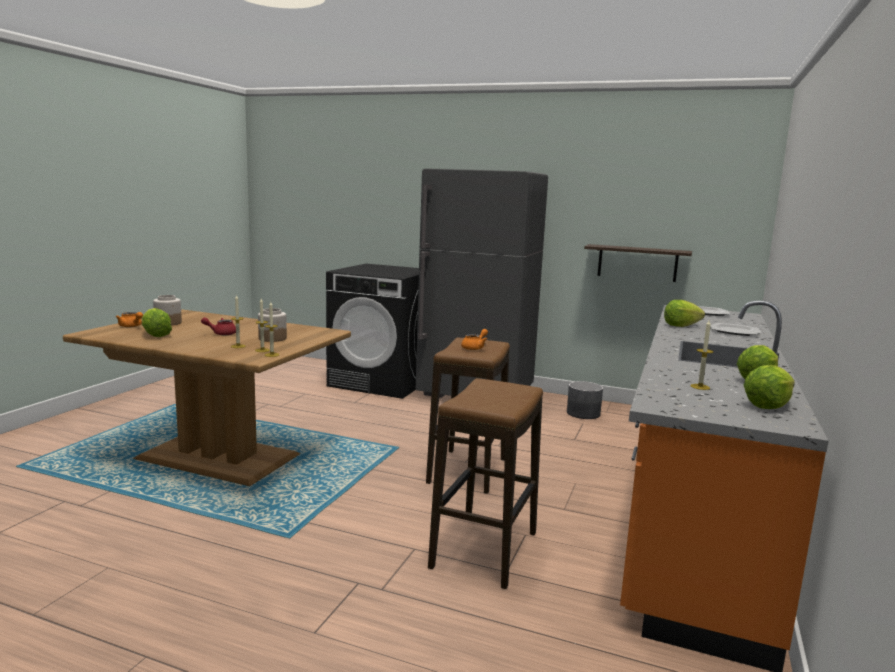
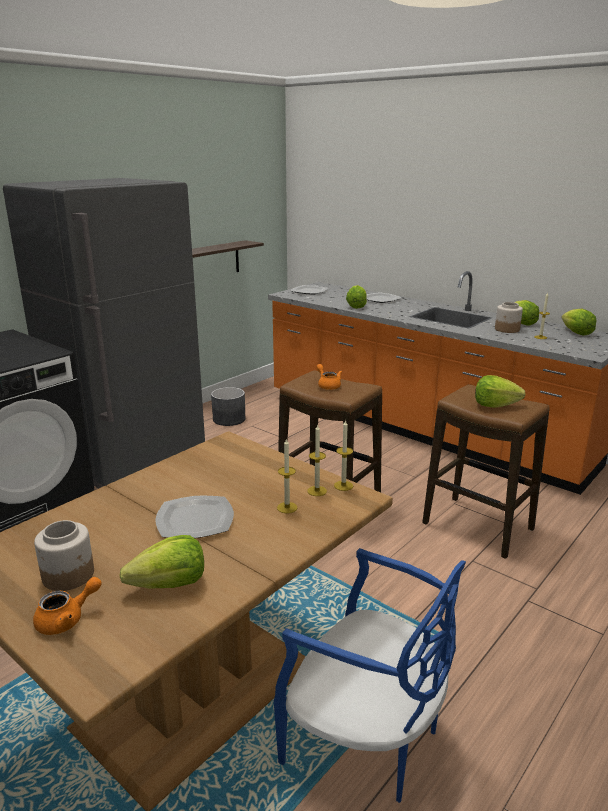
camera: 70 degrees left, 10 degrees up
(176, 512) = (367, 739): none -> blue chair
(221, 333) = (196, 520): red teapot -> plate
(272, 338) = (251, 482): jar -> jar (507, 329)
(485, 396) = (495, 405): none -> lettuce

